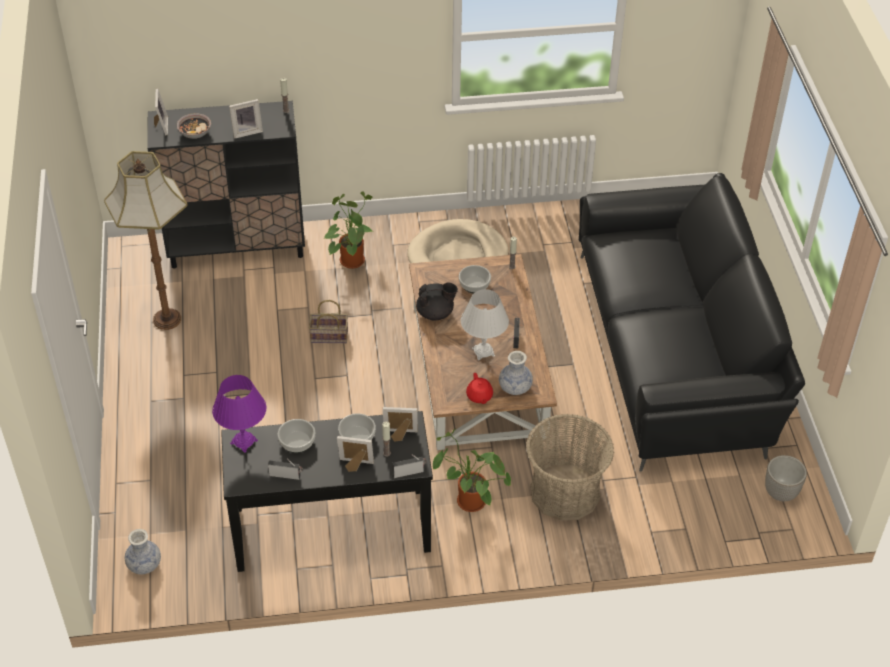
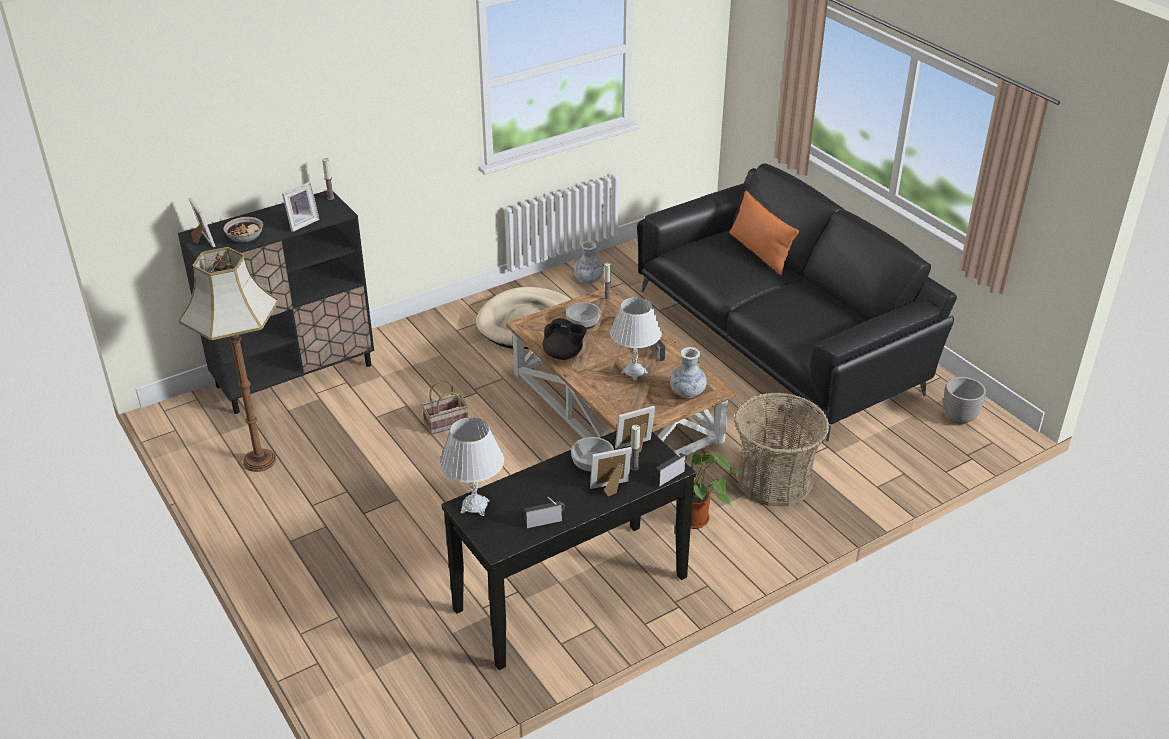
camera: 25 degrees left, 10 degrees down
(144, 565) = (387, 703): vase -> vase (588, 279)
(244, 442) = (475, 506): purple table lamp -> white table lamp
(297, 441) = (533, 487): bowl -> none
(350, 259) = (422, 353): potted plant -> none
(435, 313) = (563, 355): black teapot -> black teapot turned 60 degrees clockwise
(479, 396) = (659, 409): red teapot -> none
(679, 264) = (759, 252): none -> orange pillow

